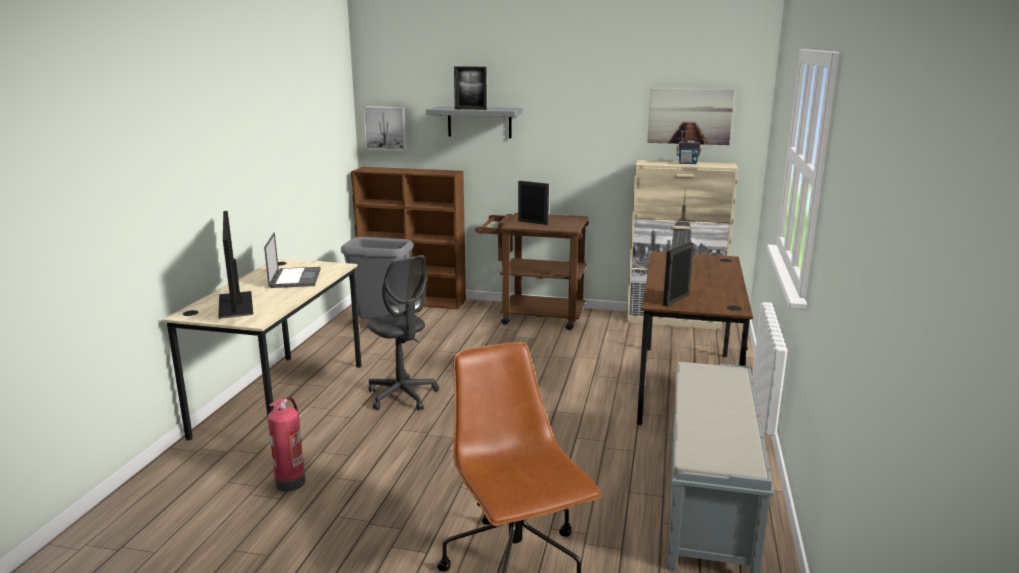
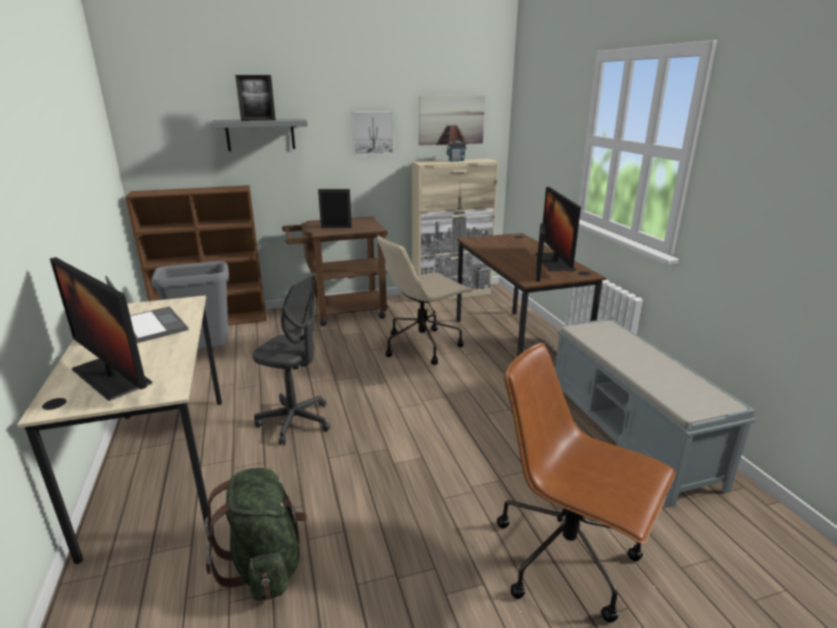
camera: 30 degrees left, 5 degrees up
(290, 481) = (265, 564): fire extinguisher -> green backpack
(385, 128) = (153, 146): picture -> picture (372, 133)
(583, 363) = (423, 345): none -> beige office chair
(719, 291) = (554, 262): none -> monitor

